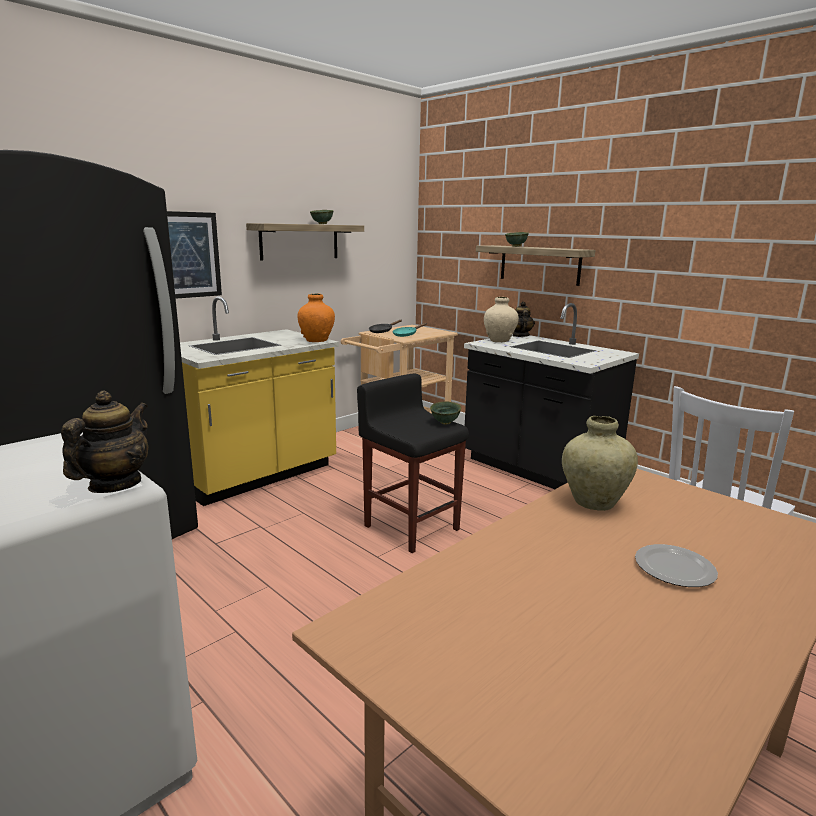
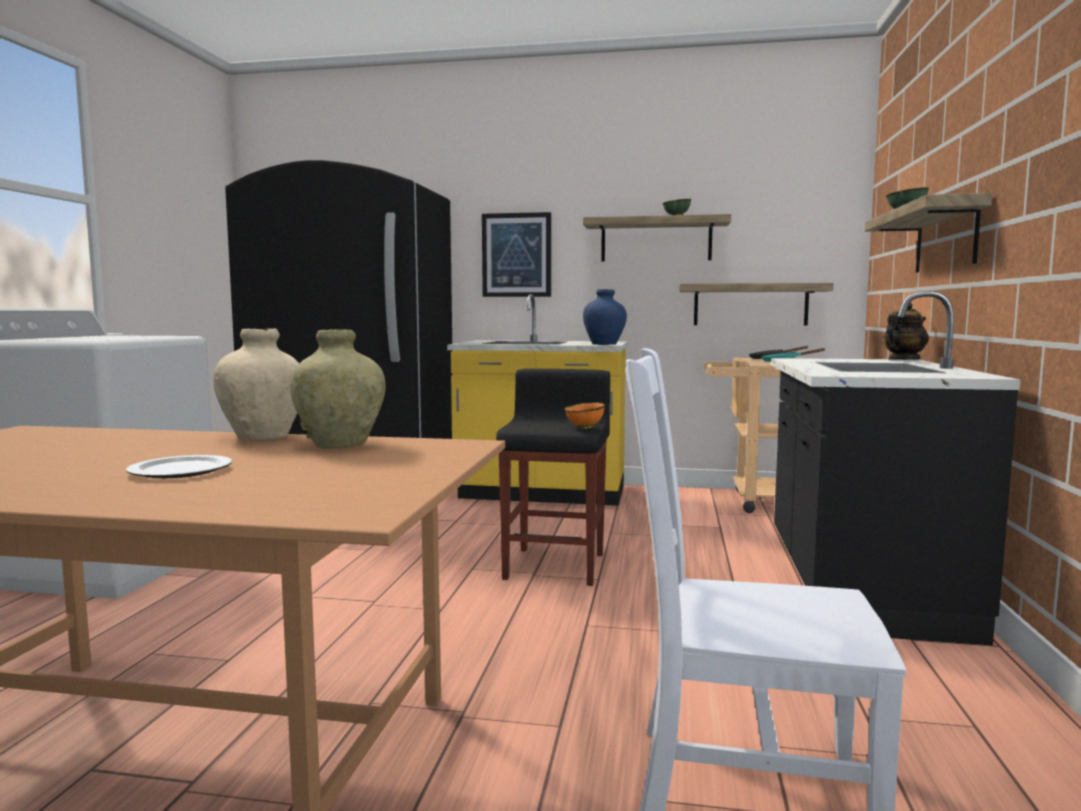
camera: 55 degrees right, 10 degrees down
(114, 484) = (97, 340): teapot -> none
(317, 340) = (604, 344): orange vase -> blue vase
(360, 291) = (750, 305): none -> shelf
(445, 423) = (585, 428): green bowl -> orange bowl
(499, 341) = (834, 359): beige vase -> beige vase (263, 437)

